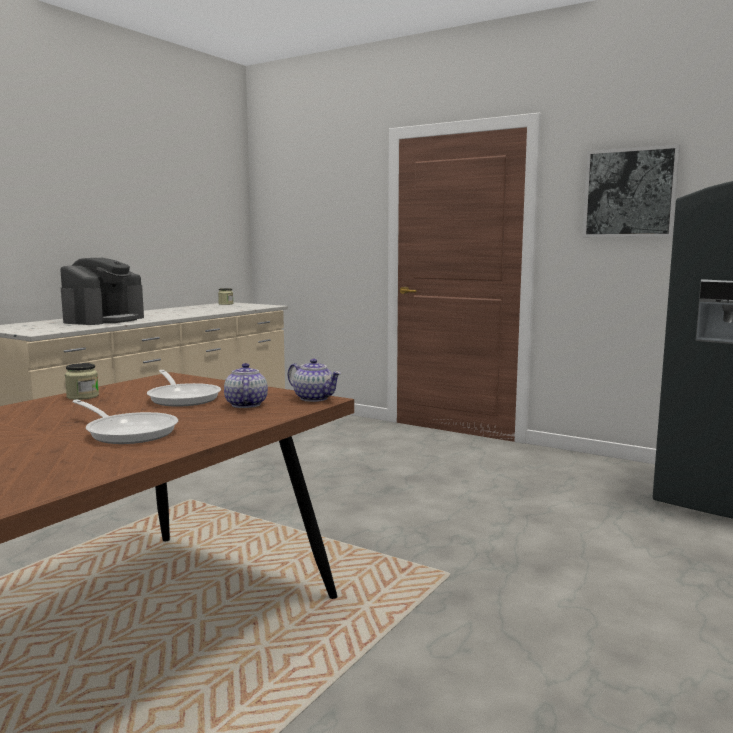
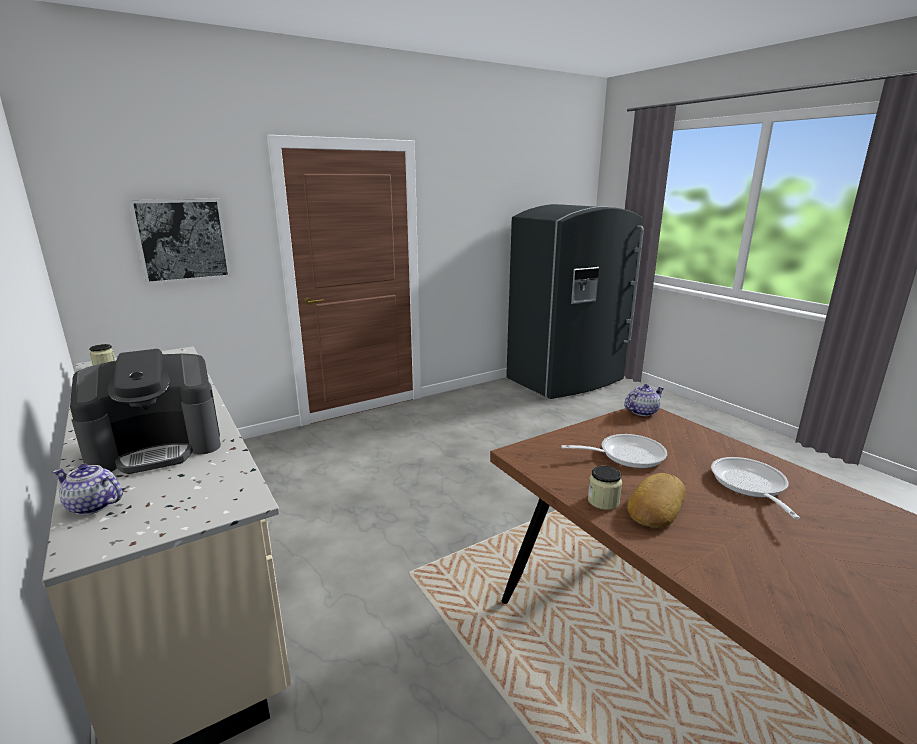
camera: 65 degrees left, 10 degrees up
(76, 407) = (654, 506): none -> bread
(104, 320) = (158, 447): coffee machine -> coffee machine turned 105 degrees clockwise
(128, 432) = (750, 486): frying pan -> frying pan turned 60 degrees counterclockwise
(245, 404) = (658, 435): teapot -> teapot (92, 506)
(630, 193) = (475, 208): picture -> picture (182, 240)

